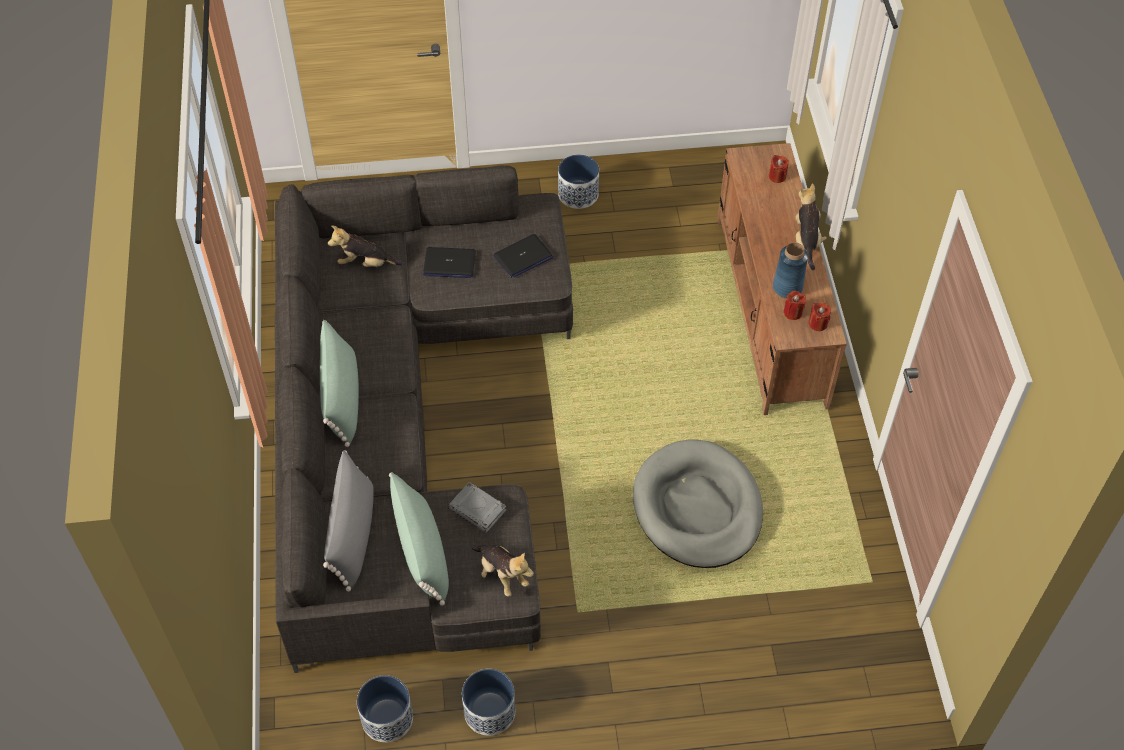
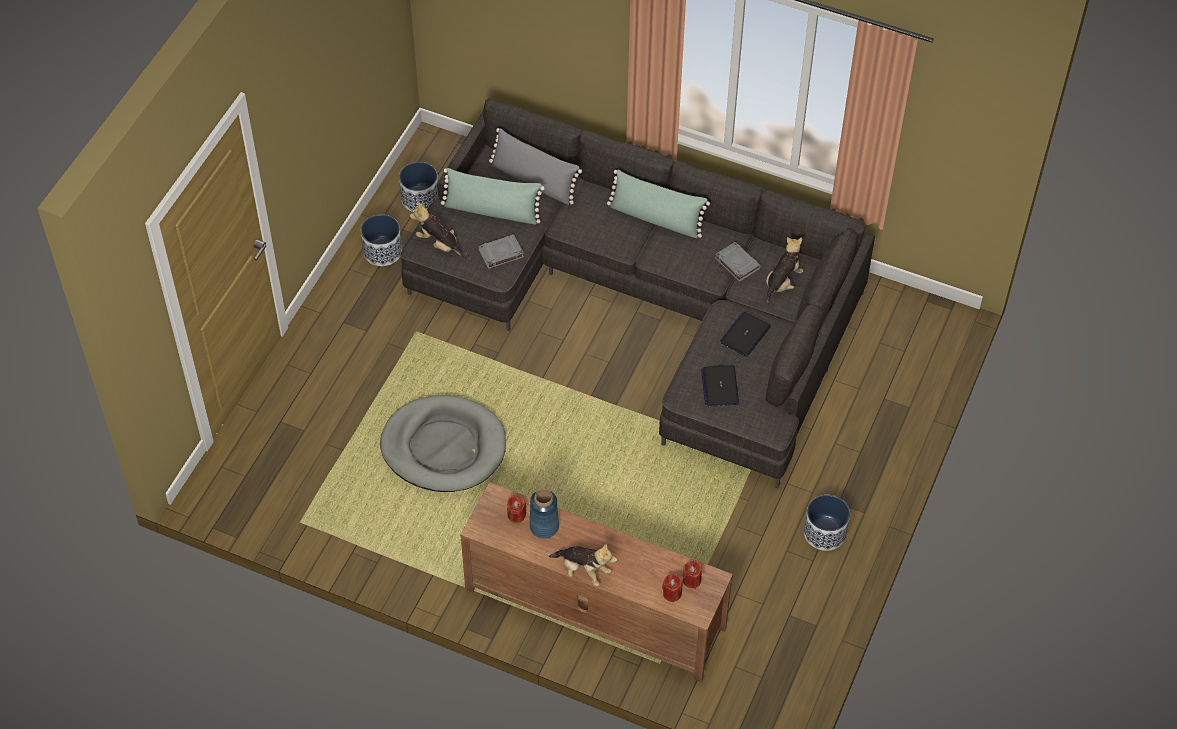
camera: 120 degrees right, 0 degrees up
(362, 306) = (737, 263): none -> grey book
(502, 575) = (439, 244): plush toy -> plush toy turned 45 degrees clockwise
(818, 323) = (493, 526): red candle -> red candle (692, 580)

